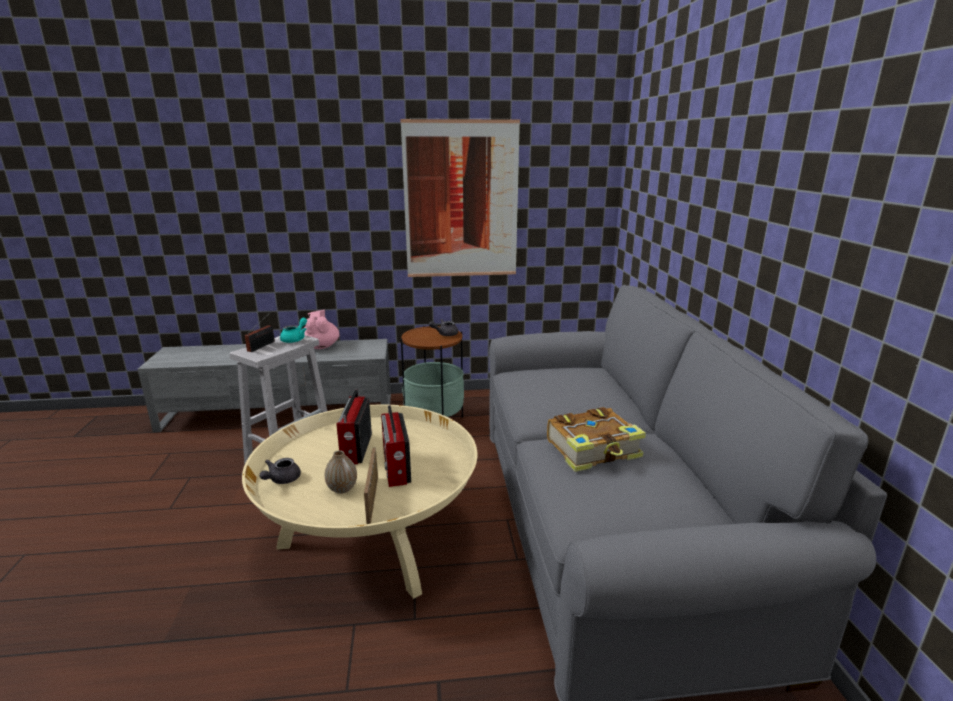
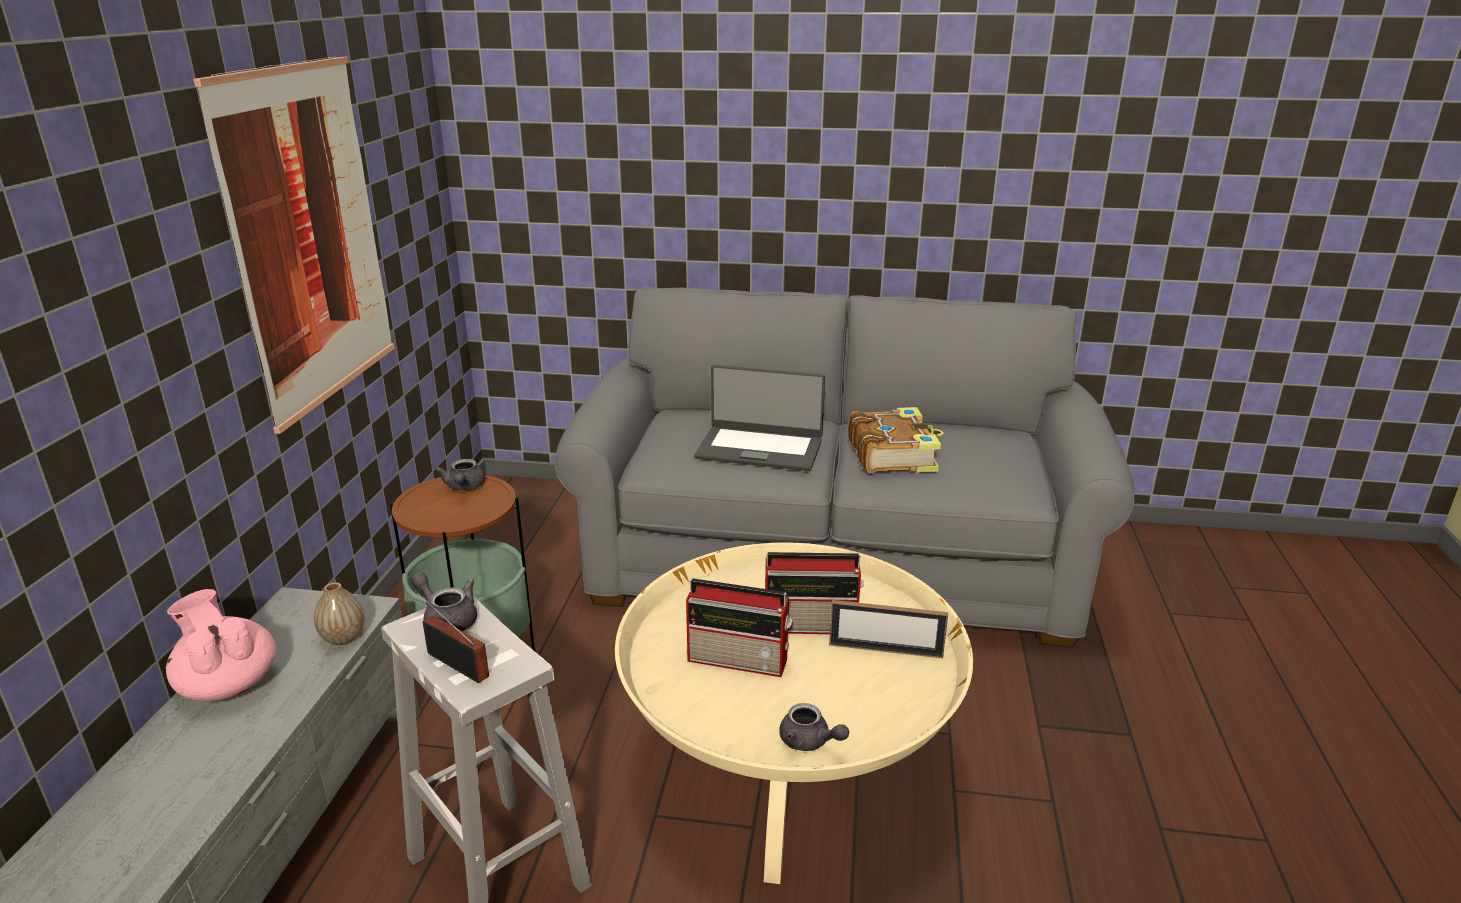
camera: 75 degrees left, 5 degrees up
(295, 339) = (447, 618): turquoise teapot -> grey teapot
(321, 346) = (228, 684): pink teapot -> pink teapot turned 45 degrees clockwise
(342, 489) = (851, 677): vase -> vase (343, 638)
(558, 399) = (759, 448): none -> laptop

